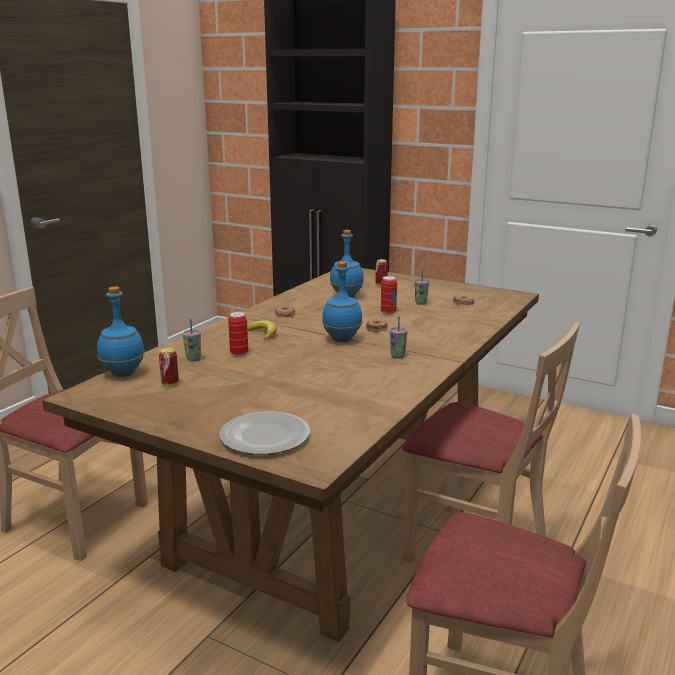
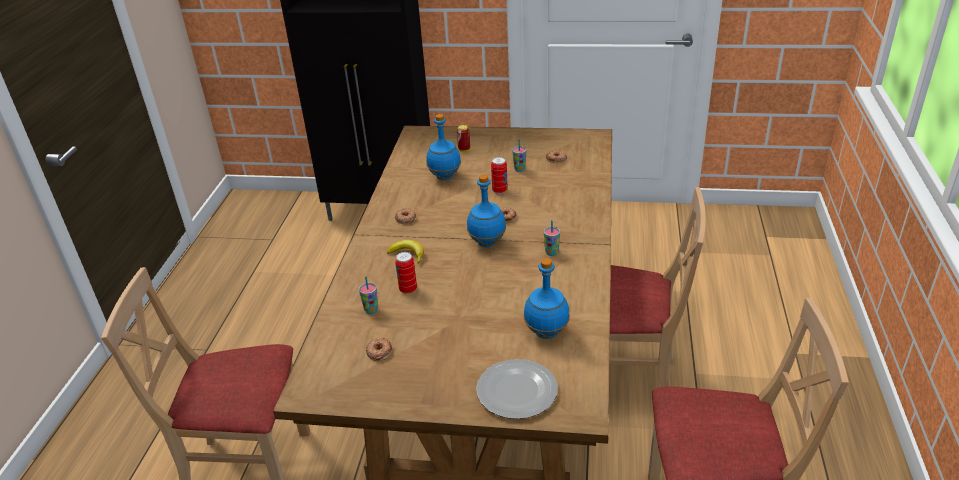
camera: 20 degrees left, 15 degrees up
(123, 374) = (321, 351): blue bottle -> blue bottle (547, 333)
(170, 384) = (379, 351): can -> donut

